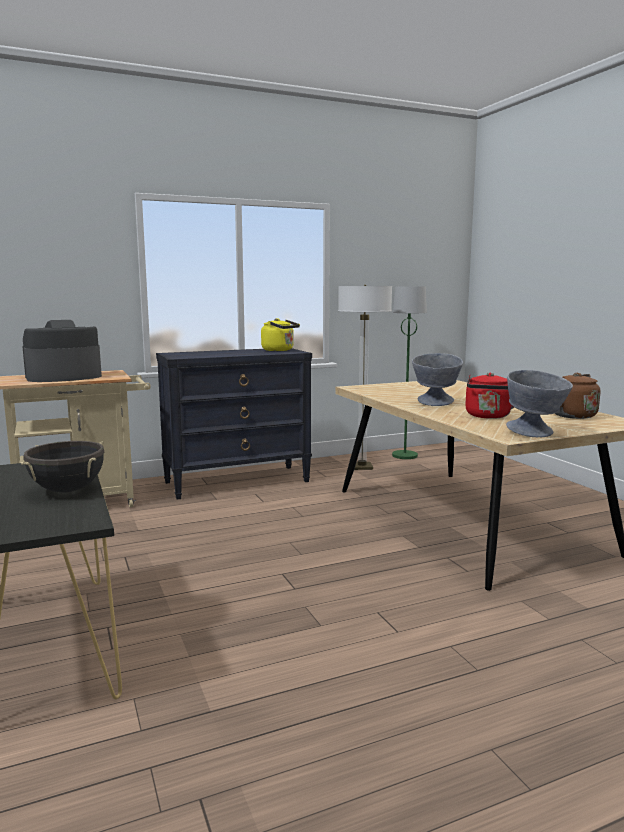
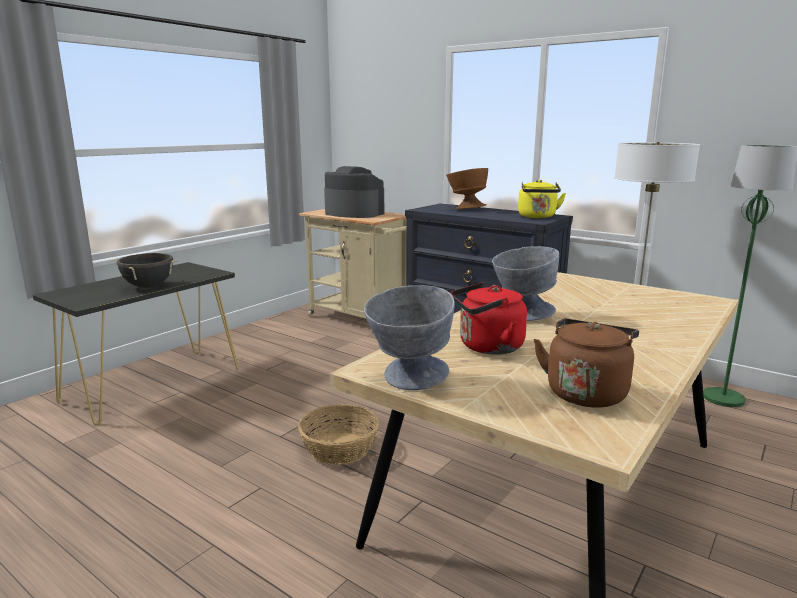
camera: 60 degrees right, 5 degrees up
(206, 353) = (466, 209): none -> brown bowl
(346, 568) = (340, 448): none -> basket

